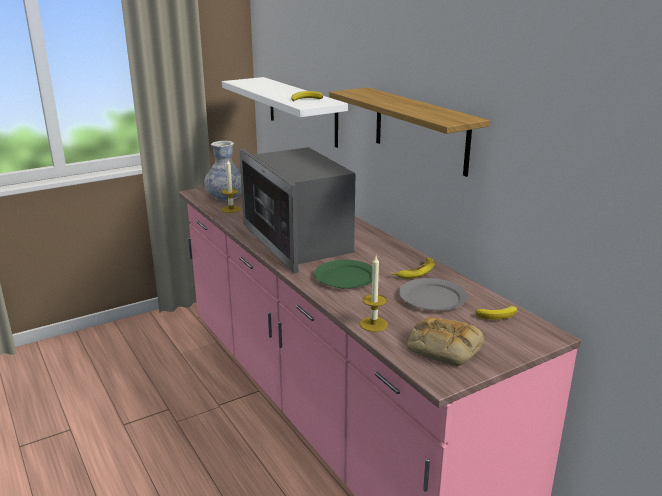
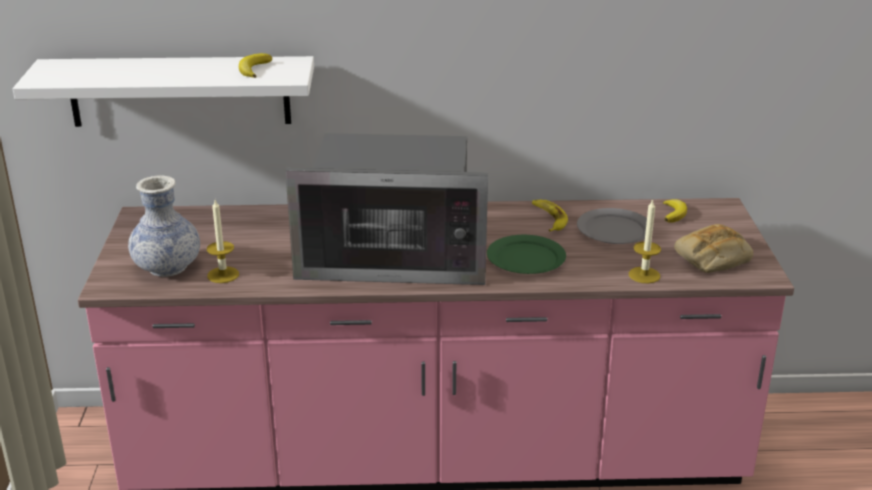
camera: 60 degrees left, 5 degrees up
(420, 130) = (479, 59): shelf -> none

